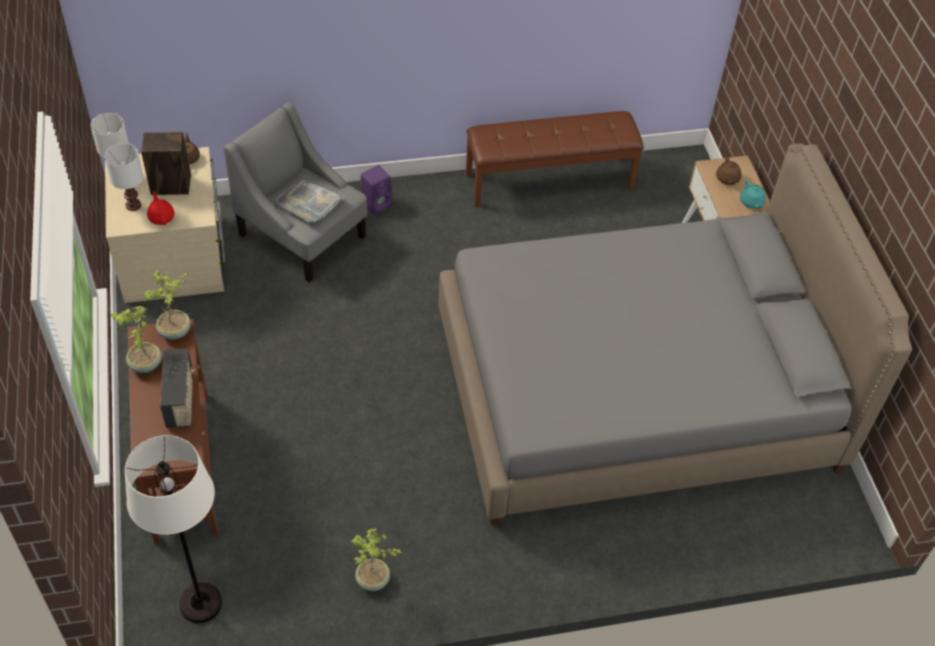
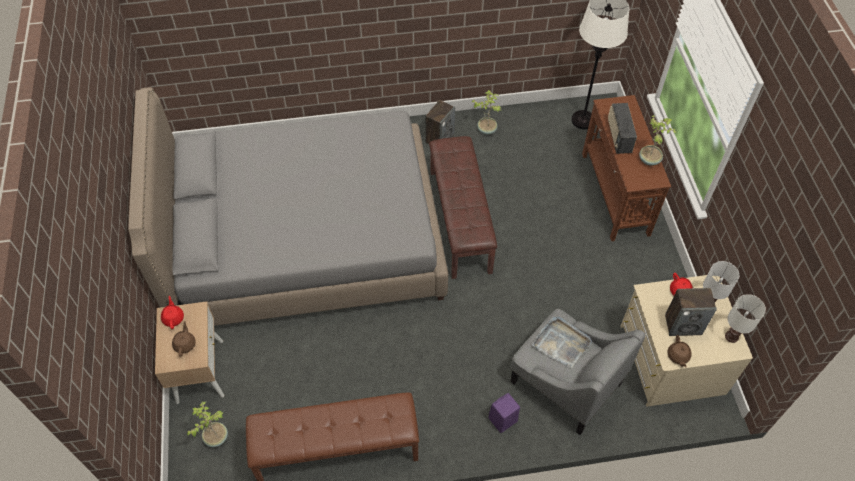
camera: 175 degrees left, 5 degrees up
(175, 331) = (636, 182): potted plant -> potted plant (215, 437)
(421, 421) = (459, 220): none -> brown bench
(453, 562) = (439, 138): none -> speaker
(751, 202) = (173, 318): turquoise teapot -> red teapot

